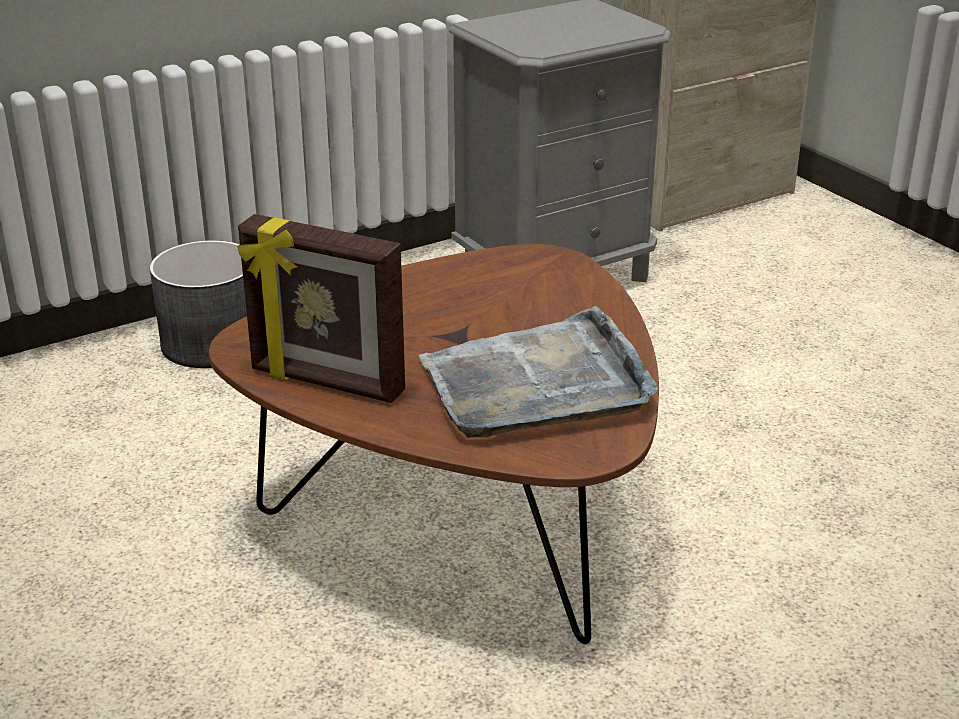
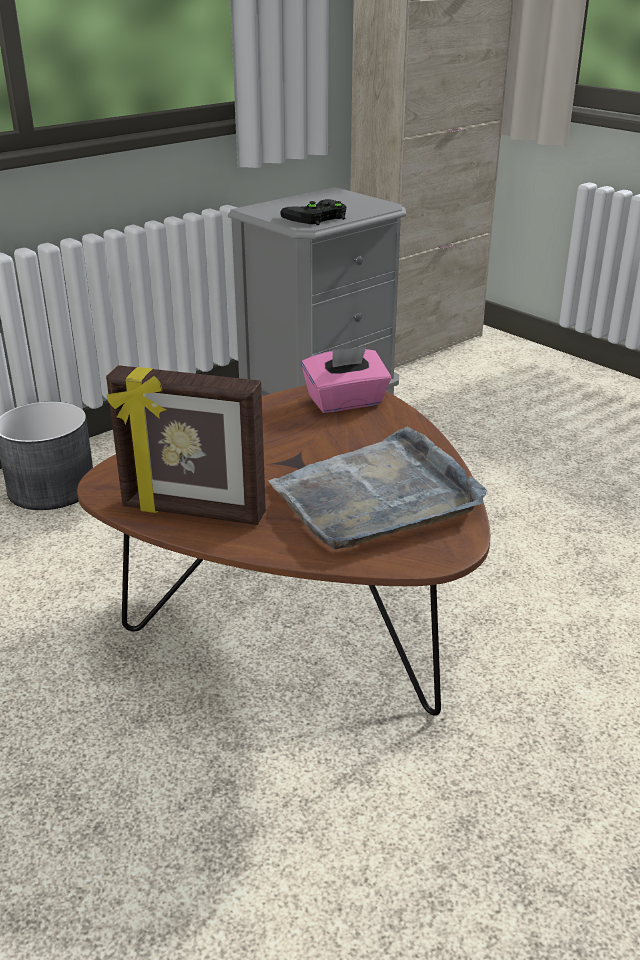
camera: 10 degrees left, 0 degrees up
(541, 271) = (346, 402): none -> pink tissue box
(550, 40) = (315, 218): none -> black game controller

